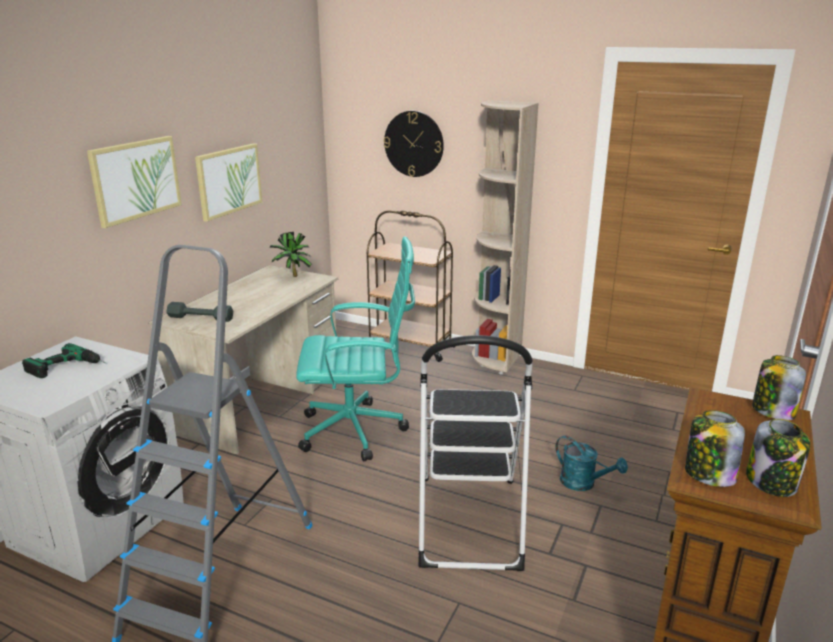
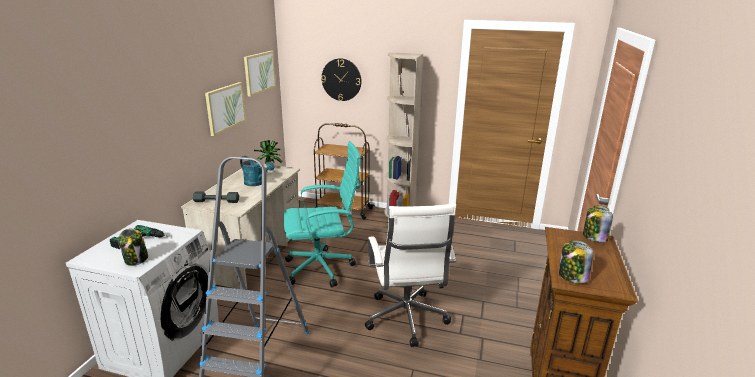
camera: 10 degrees left, 0 degrees up
(135, 179) = (170, 110): picture -> picture (259, 72)
(468, 523) = (407, 320): step ladder -> white office chair
(583, 483) = (470, 289): turquoise watering can -> turquoise watering can (257, 183)
(772, 482) = (606, 278): jar -> jar (136, 259)

